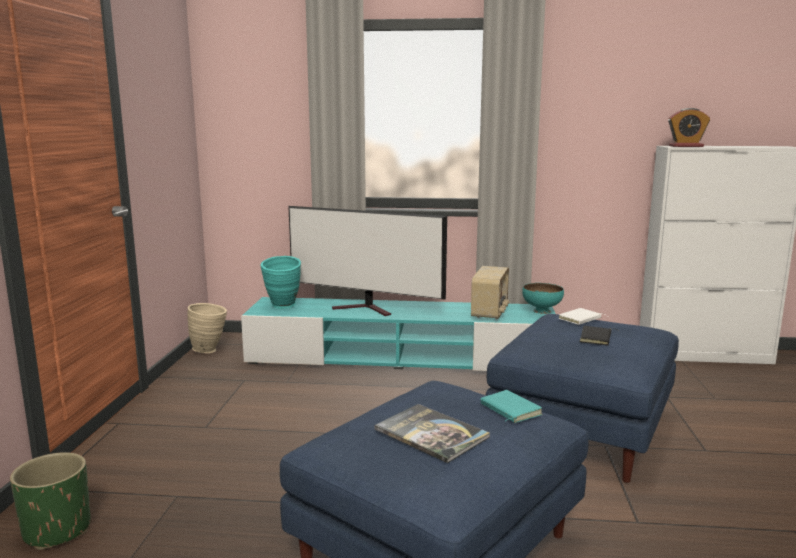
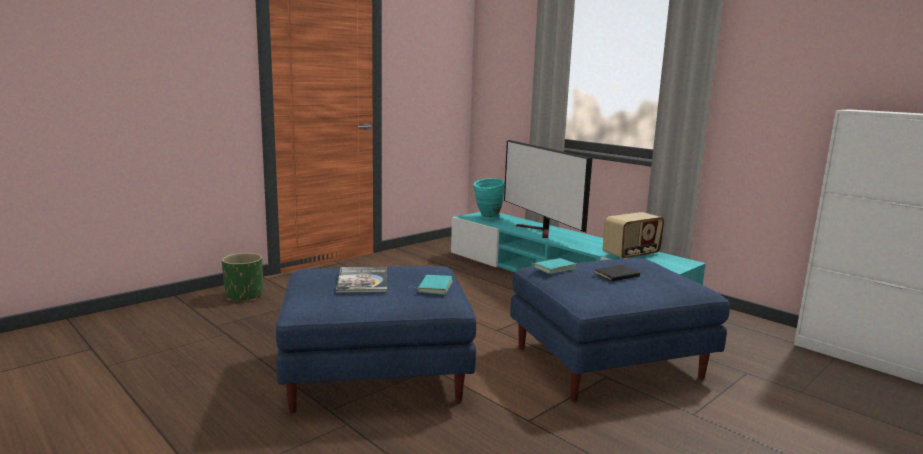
camera: 40 degrees right, 0 degrees up
(210, 350) = (446, 242): beige vase -> none
(534, 347) = (553, 268): none -> turquoise book
(541, 311) = (681, 264): turquoise bowl -> none
(580, 319) = (645, 264): white book -> none
(686, 146) = (867, 110): alarm clock -> none

